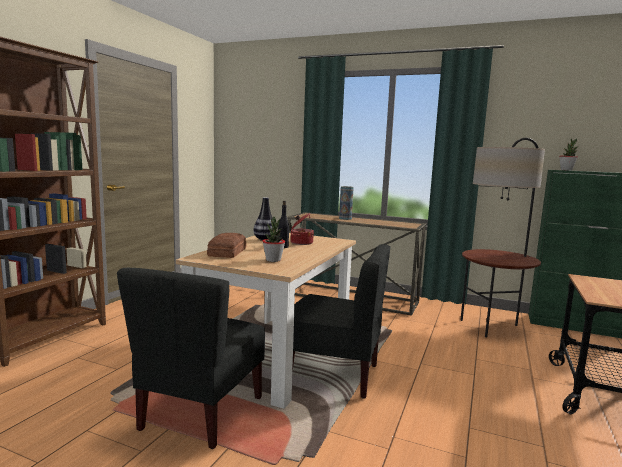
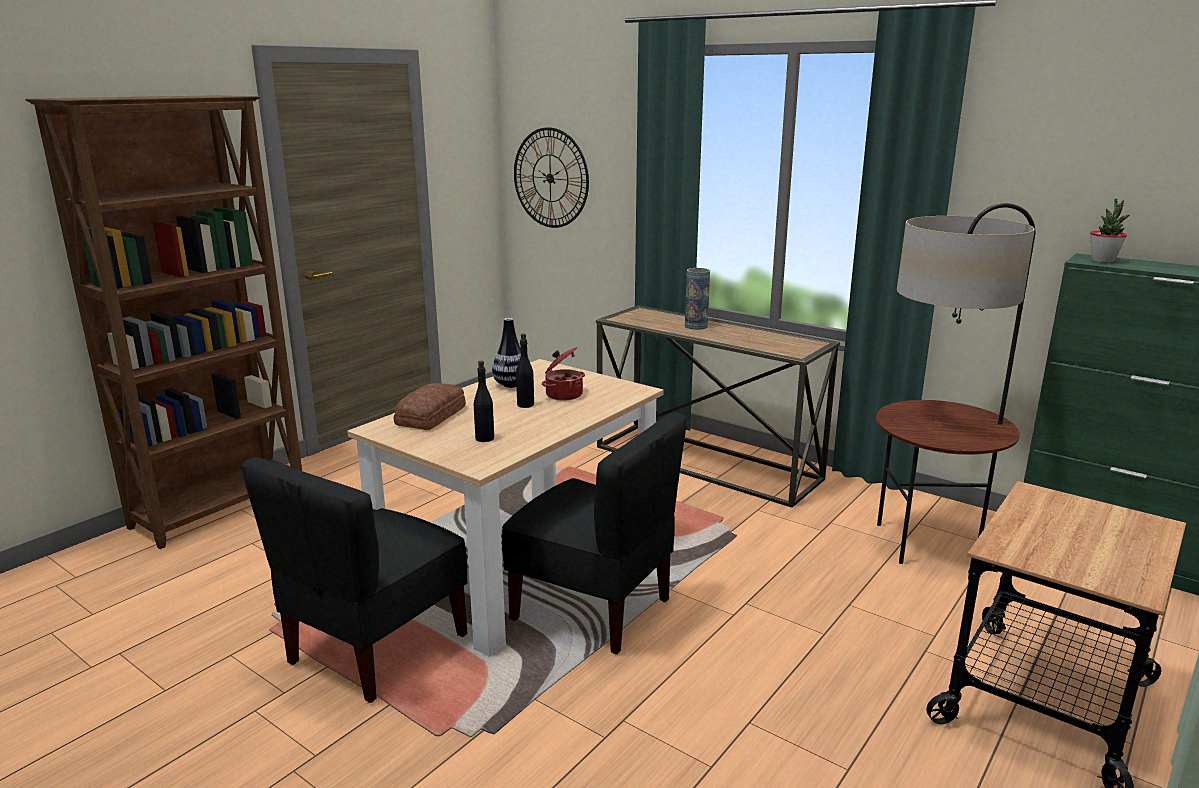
camera: 15 degrees right, 10 degrees up
(246, 146) = (550, 178): none -> wall clock
(273, 260) = (485, 438): potted plant -> black bottle

